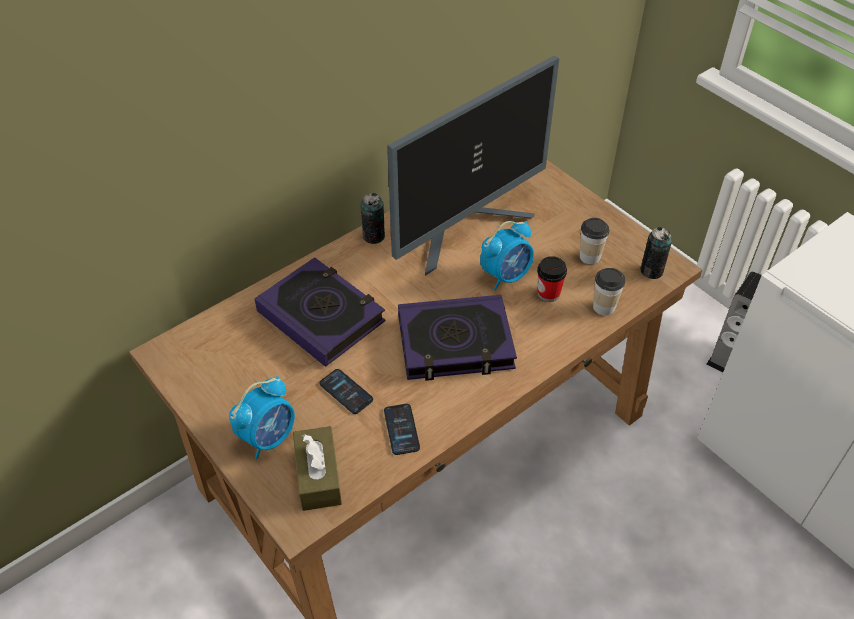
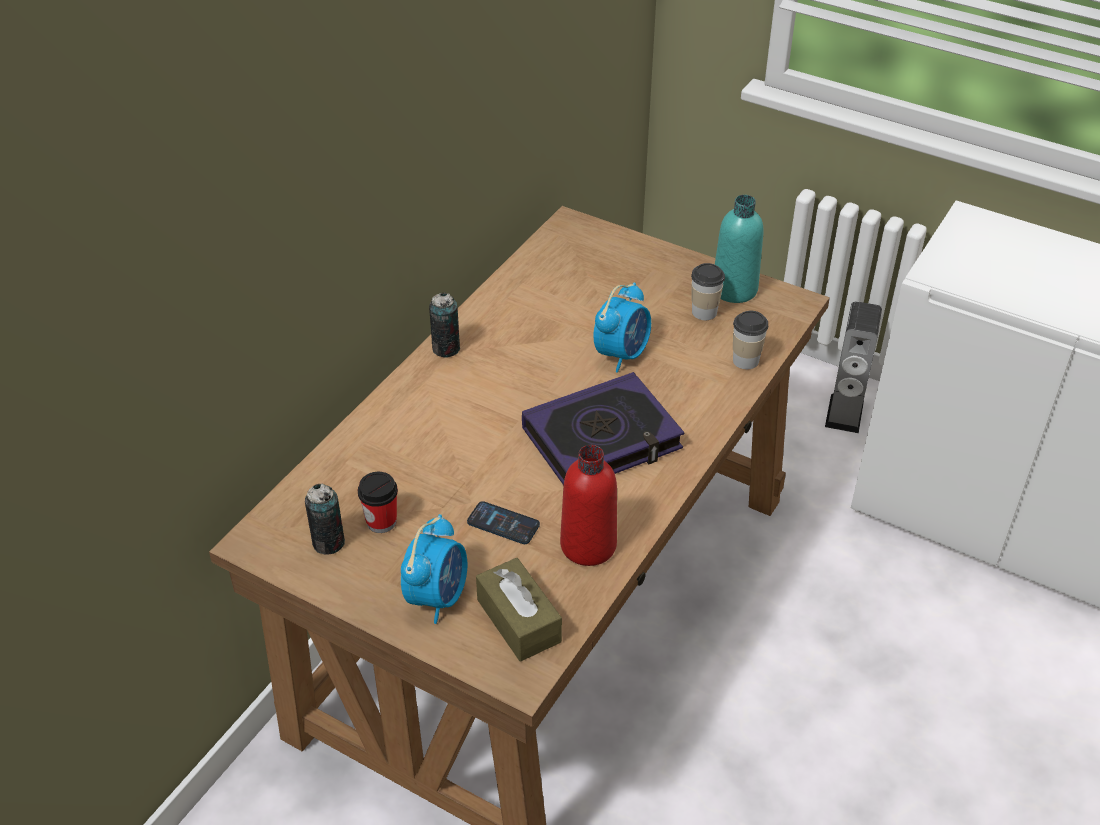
camera: 20 degrees left, 5 degrees down
(321, 316) = (430, 451): book -> none
(401, 429) = (588, 545): phone -> red bottle
(466, 227) = (549, 313): monitor -> none
(548, 293) = (678, 361): cup -> cup (381, 521)
(624, 243) = (734, 289): none -> turquoise bottle
(651, 271) = (777, 311): can -> can (328, 543)

